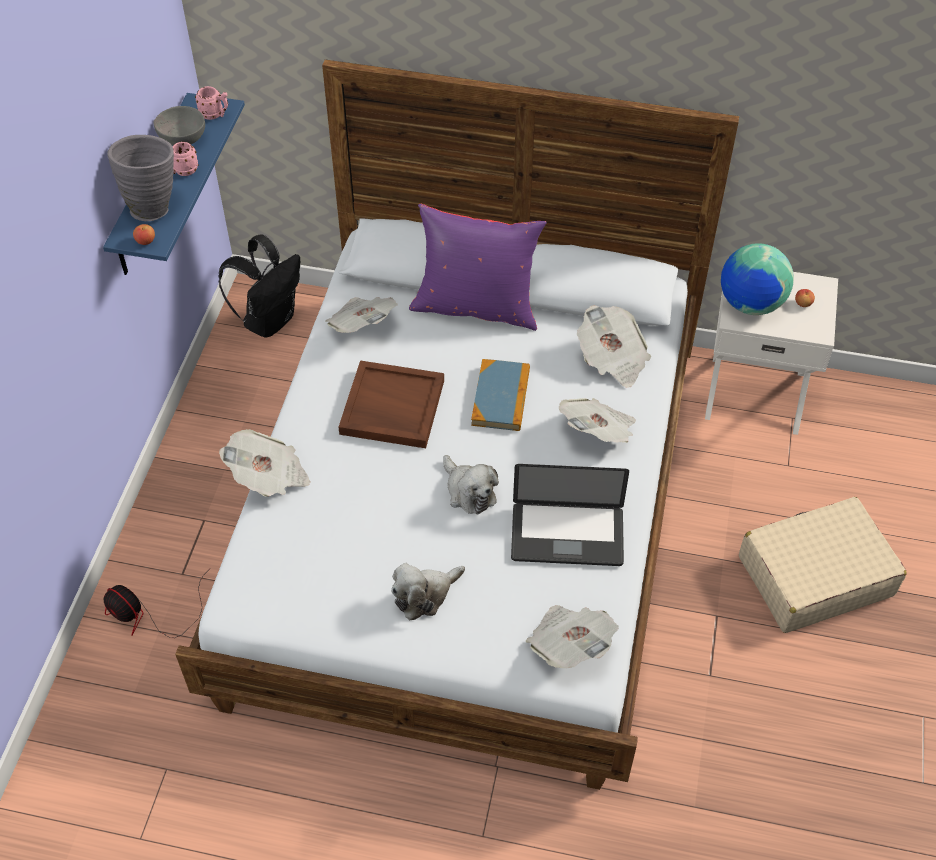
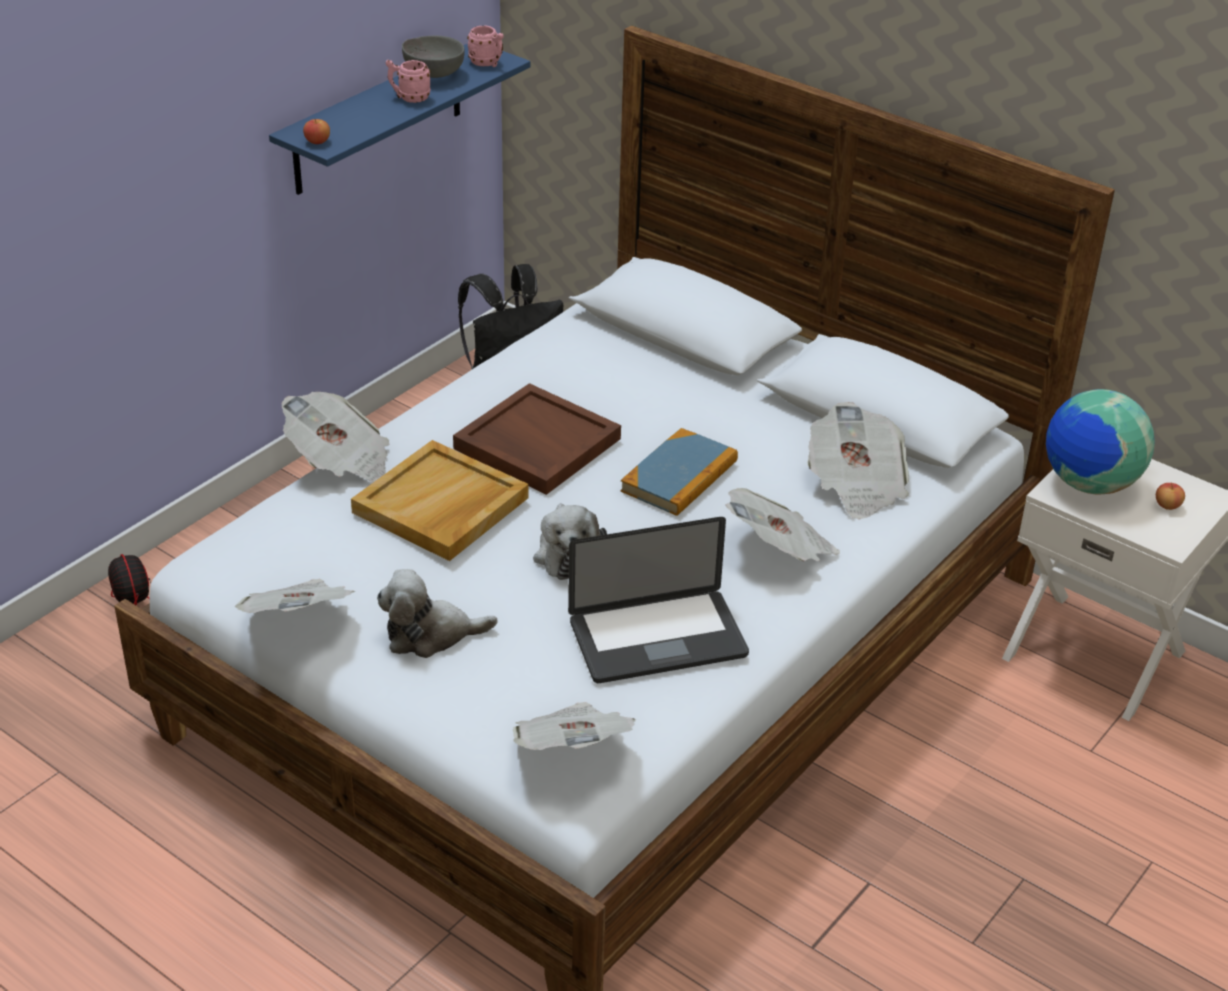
camera: 25 degrees right, 15 degrees down
(154, 206) = (352, 117): grey vase -> none
(362, 326) = (563, 359): newspaper -> newspaper (298, 620)
(365, 488) = (441, 506): none -> beige tray
(476, 306) = (717, 383): purple pillow -> none
(567, 535) = (658, 639): laptop -> laptop turned 45 degrees counterclockwise
(814, 576) = (1046, 891): beige suitcase -> none

